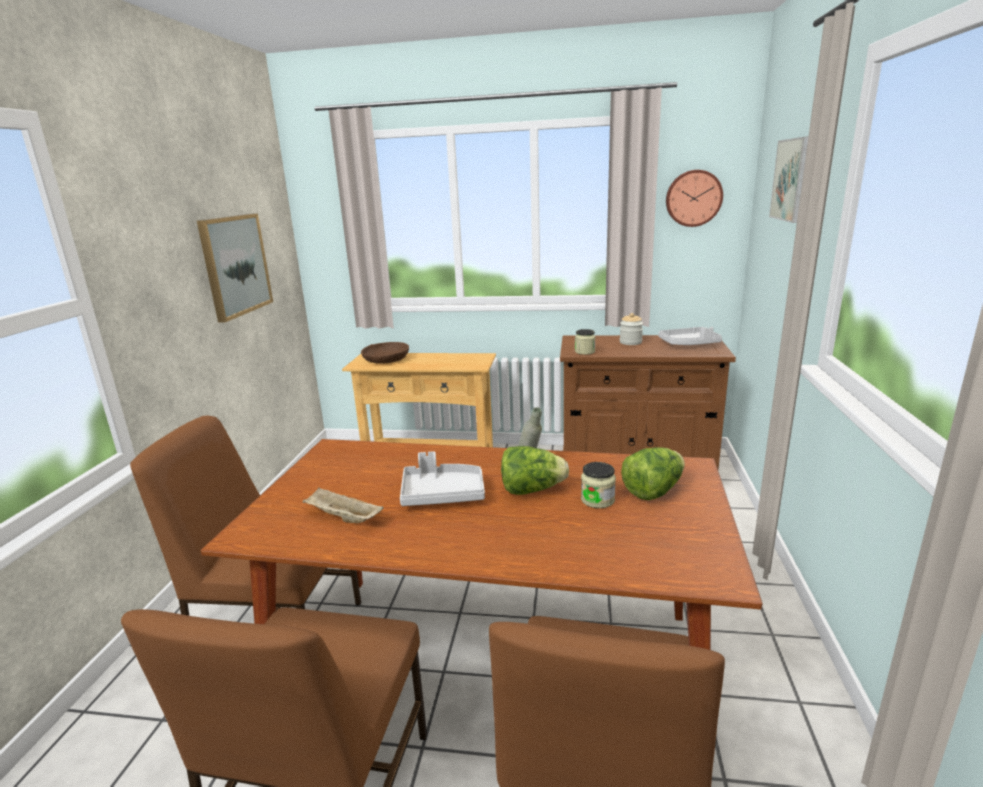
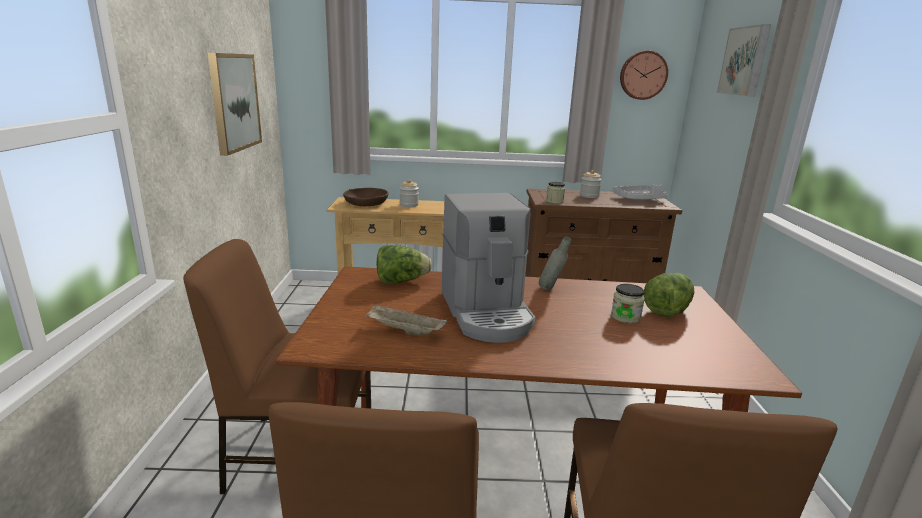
camera: 10 degrees left, 0 degrees up
(431, 359) = (409, 205): none -> jar
(442, 494) = (486, 312): grey tray -> coffee machine
(532, 490) = (564, 309): lettuce -> lettuce (401, 281)

